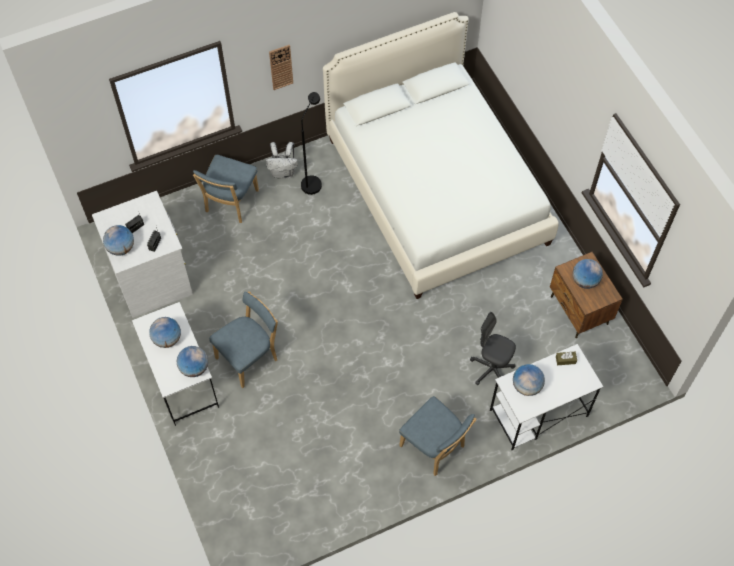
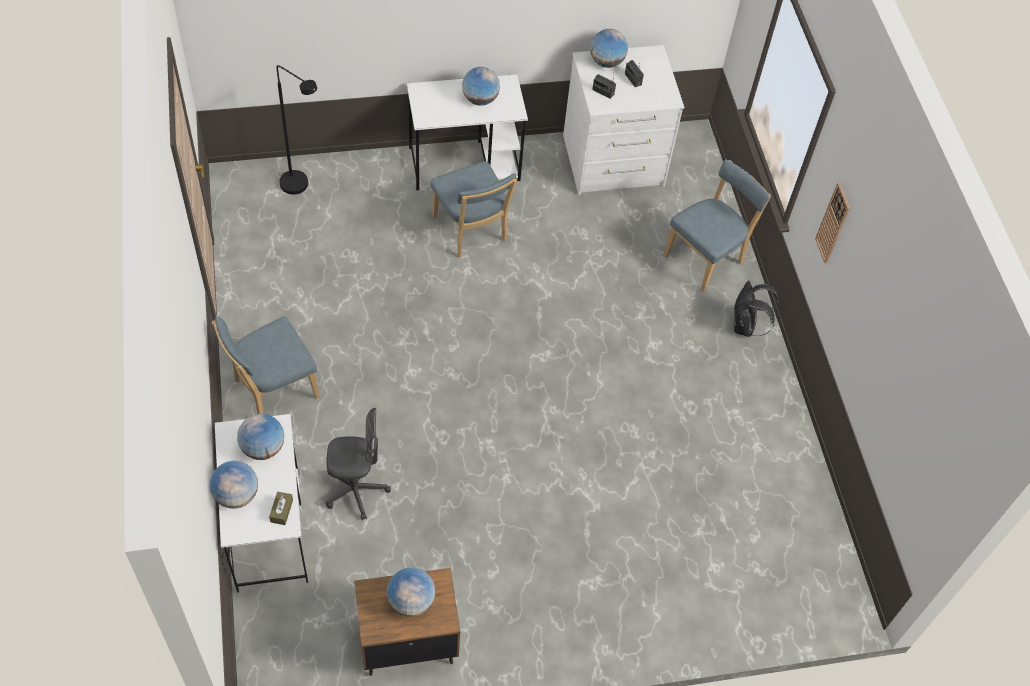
camera: 100 degrees right, 5 degrees down
(194, 368) = (432, 115): globe -> globe (237, 495)
(230, 203) = (706, 258): blue chair -> blue chair turned 105 degrees clockwise
(283, 172) = (745, 327): white backpack -> black backpack
(313, 181) = (724, 357): black floor lamp -> black floor lamp (301, 187)
(436, 190) = (674, 509): white bed -> none
(491, 369) = (356, 490): grey office chair -> grey office chair turned 45 degrees clockwise

